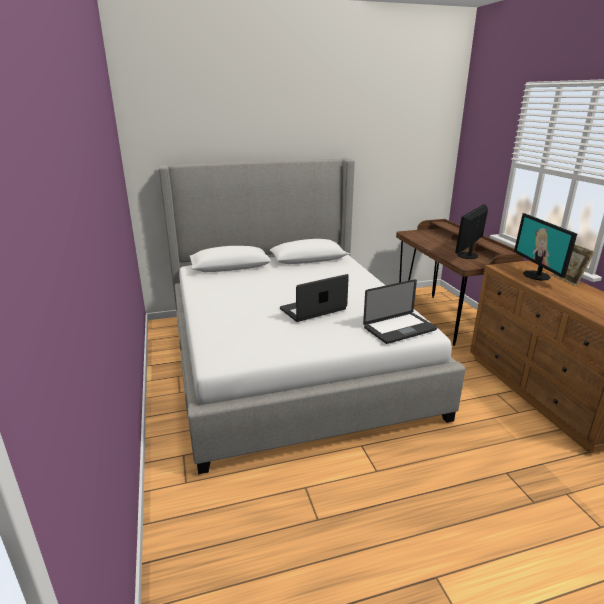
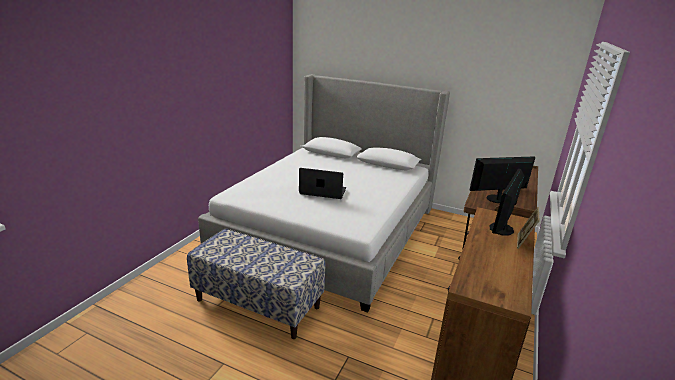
camera: 40 degrees right, 0 degrees up
(355, 483) = (258, 303): none -> bench
(399, 329) = (347, 222): laptop -> none

